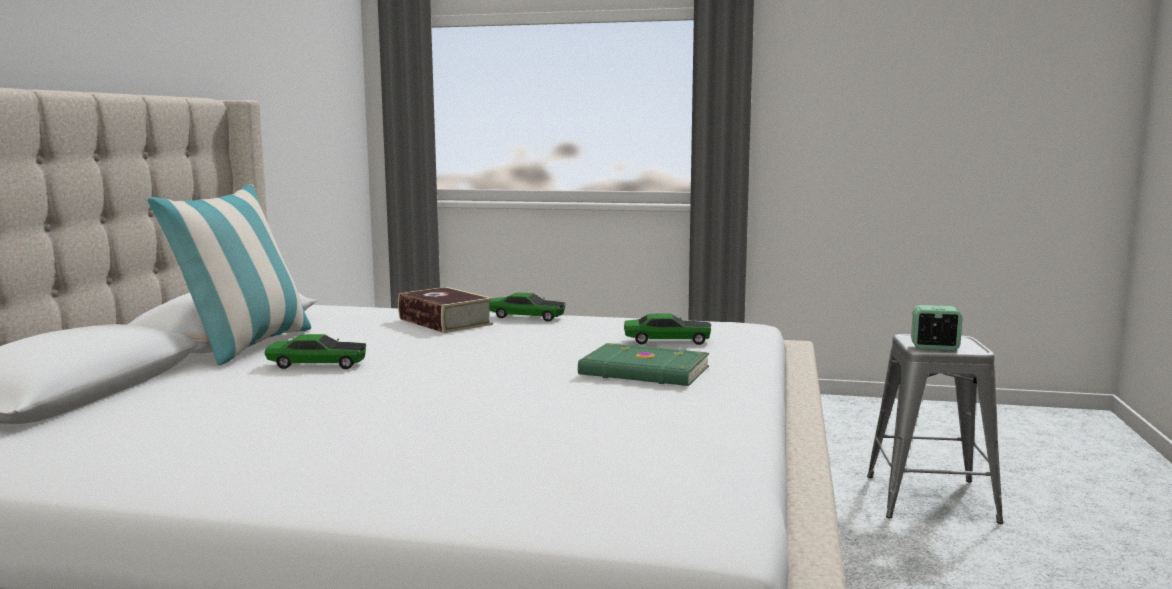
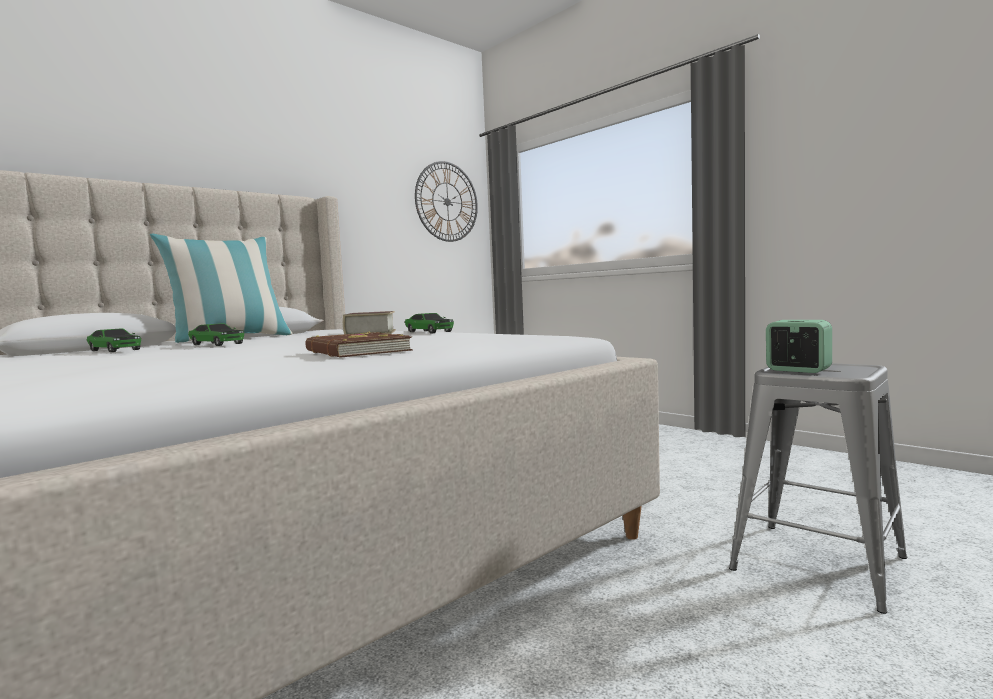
camera: 35 degrees right, 5 degrees down
(329, 90) = (447, 201): none -> wall clock
(644, 372) = (355, 351): green book -> brown book
(667, 341) = (457, 340): toy car -> toy car (114, 350)

